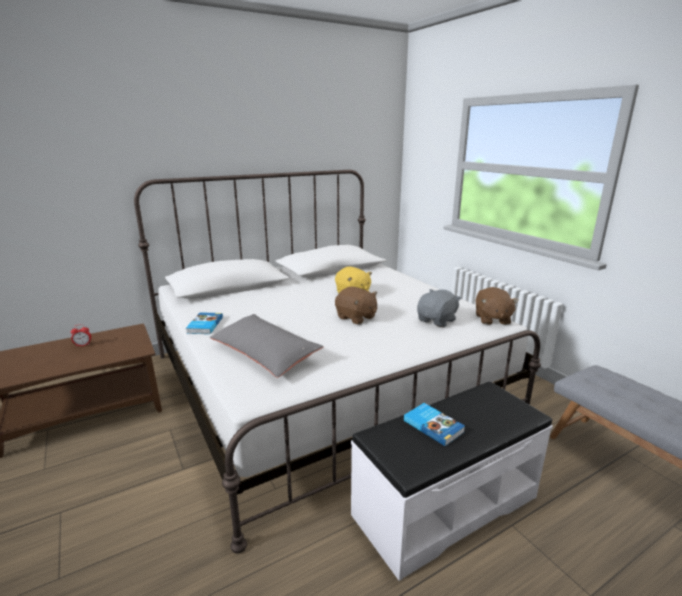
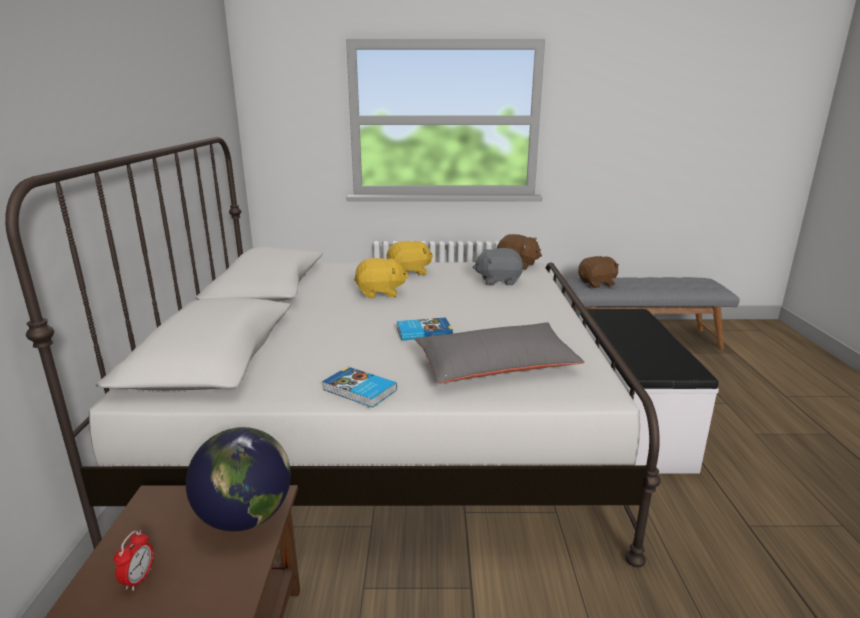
camera: 60 degrees left, 0 degrees up
(126, 350) = (246, 517): none -> globe
(356, 317) = (450, 306): brown plush toy -> brown plush toy (597, 283)
(406, 291) = (409, 272): none -> yellow plush toy
(433, 426) = (638, 346): book -> book (423, 332)
(437, 321) = (498, 281): grey plush toy -> grey plush toy turned 75 degrees counterclockwise

